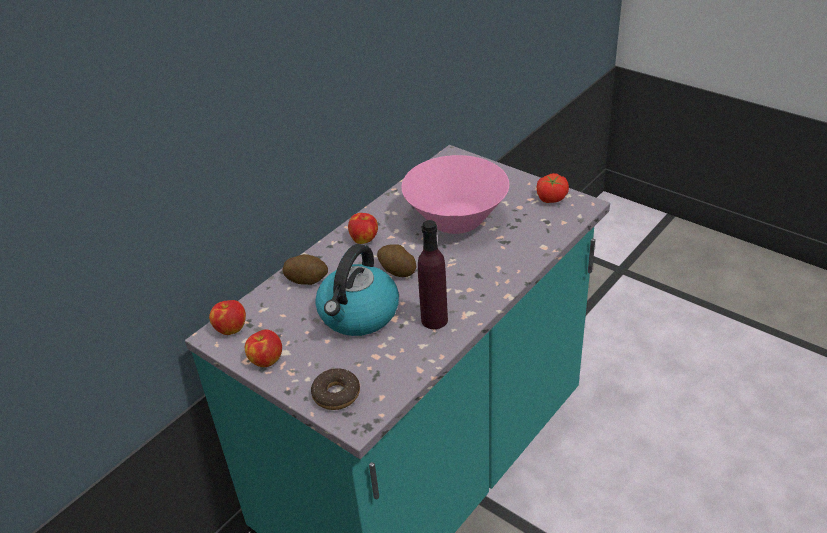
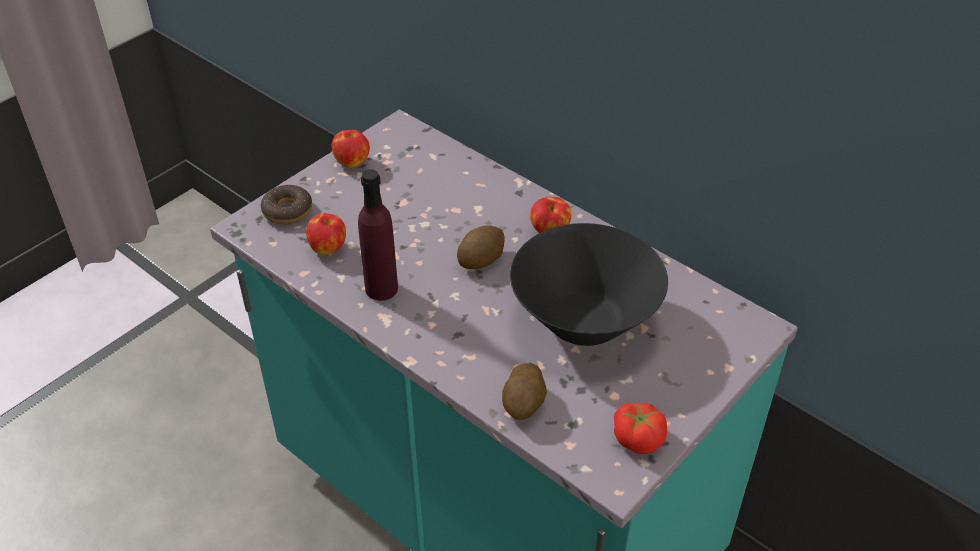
camera: 90 degrees right, 5 degrees up
(231, 328) = (407, 136): apple -> apple (328, 248)
(307, 279) = (478, 185): potato -> potato (524, 404)
(358, 315) = (406, 226): kettle -> none
(456, 220) = (584, 321): pink bowl -> black bowl

